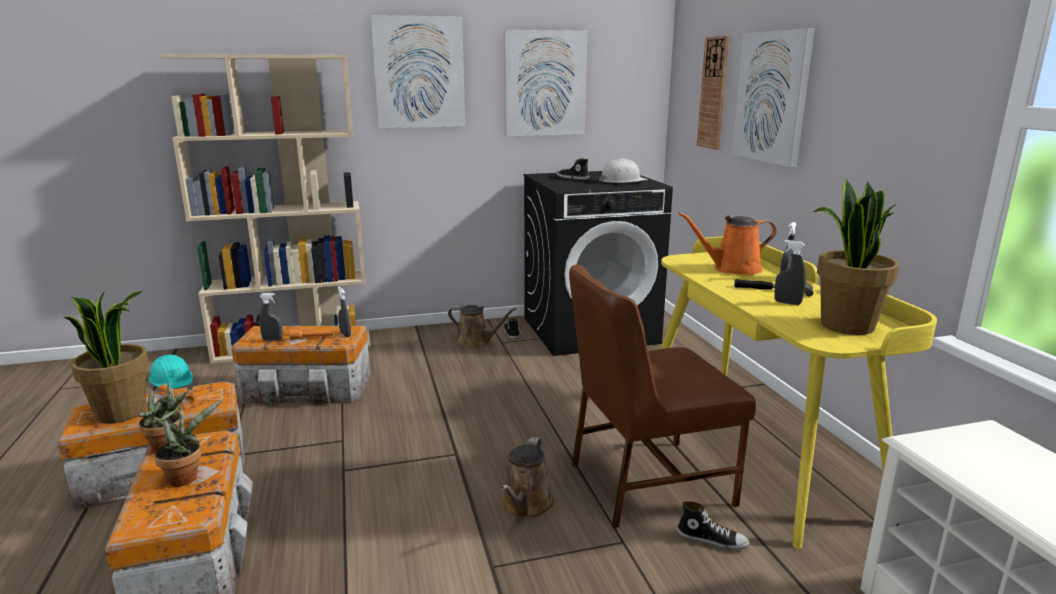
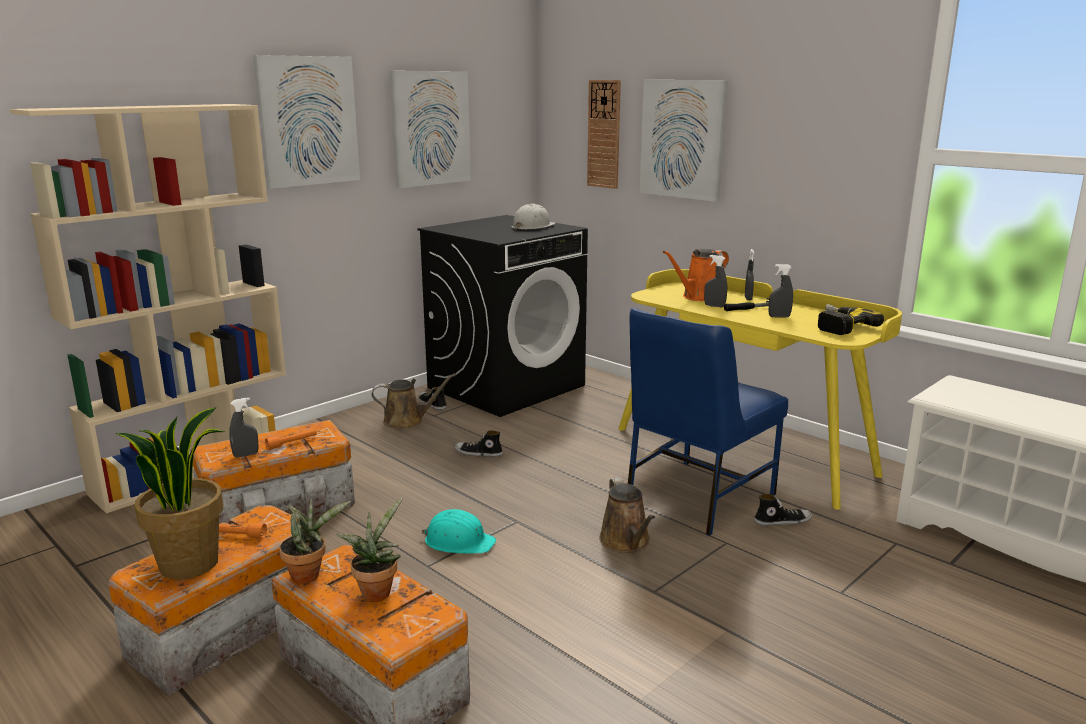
camera: 30 degrees left, 0 degrees up
(172, 379) = (78, 542): turquoise hard hat -> turquoise hard hat (459, 541)
(345, 334) = (324, 432): grey spray bottle -> grey spray bottle (714, 306)
(572, 178) = (479, 228): shoe -> shoe (478, 453)
(646, 483) = (696, 497): brown chair -> blue chair
(845, 325) = (838, 326): potted plant -> power drill

